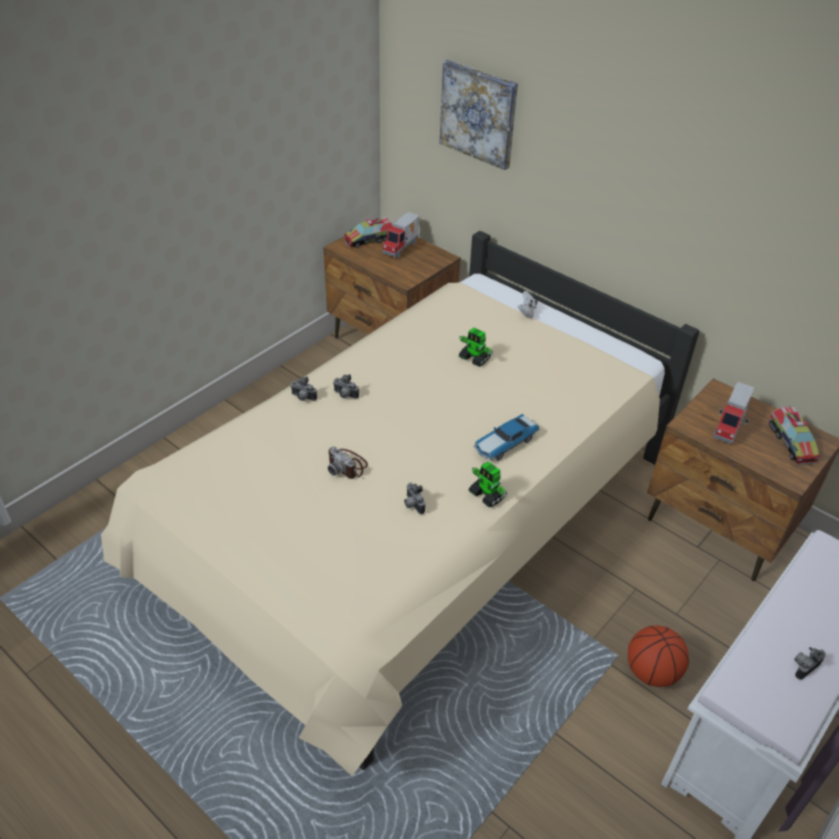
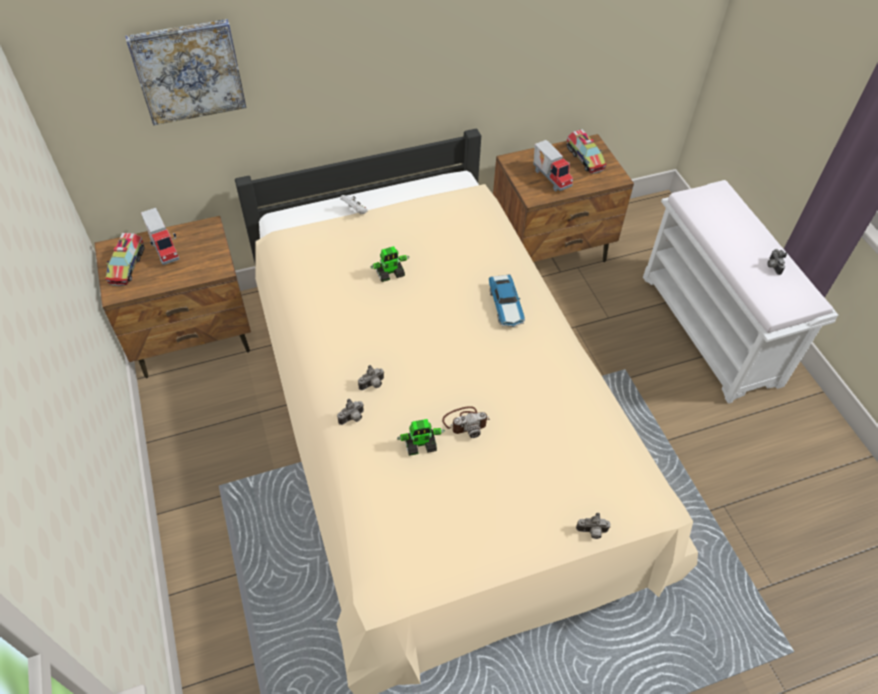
camera: 60 degrees left, 10 degrees up
(412, 505) = (539, 397): camera -> camera (592, 532)
(487, 495) = (555, 345): toy robot -> toy robot (420, 444)
(651, 672) = (646, 359): basketball -> none
(791, 442) = (585, 158): toy truck -> toy truck turned 45 degrees clockwise

